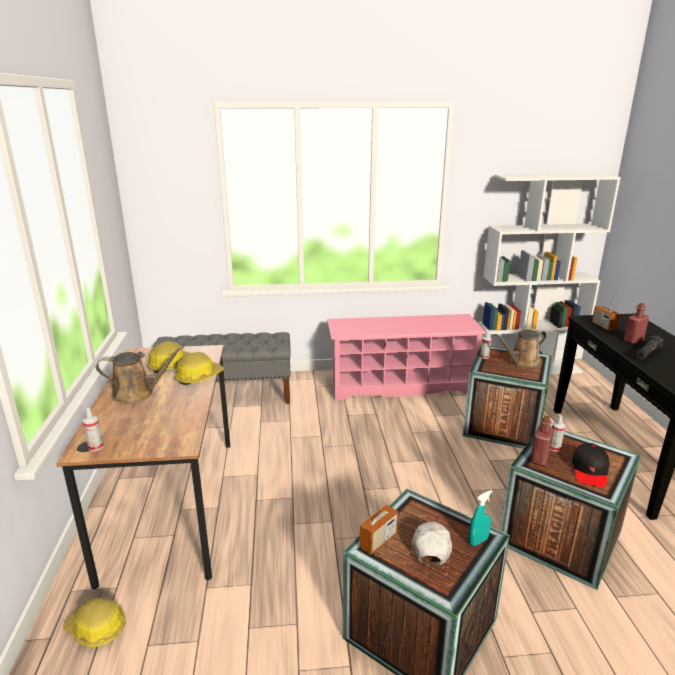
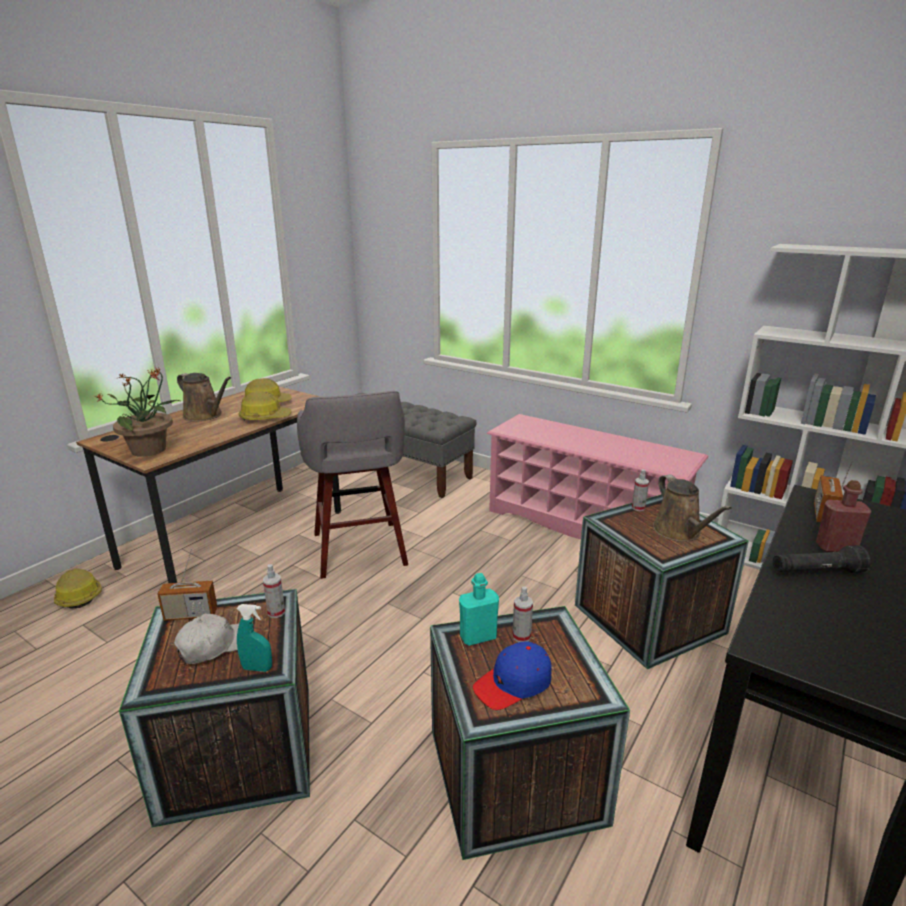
camera: 40 degrees right, 0 degrees up
(96, 447) = (111, 440): spray bottle -> spray bottle (276, 612)
(159, 438) = (150, 450): none -> potted plant
(290, 466) = (359, 551): none -> grey stool
(522, 363) = (679, 532): brown watering can -> brown watering can turned 120 degrees counterclockwise
(539, 459) = (478, 637): red bottle -> turquoise bottle
(590, 471) = (513, 684): black cap -> blue cap

